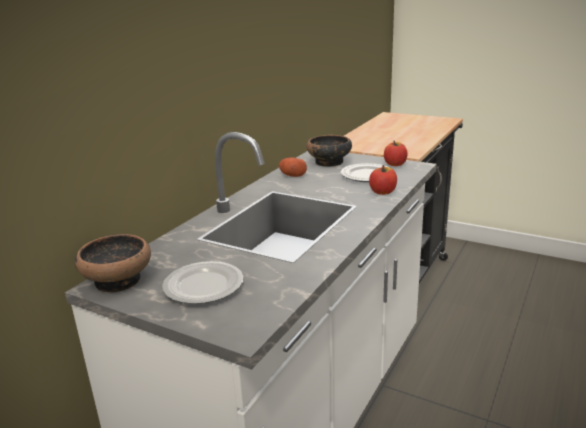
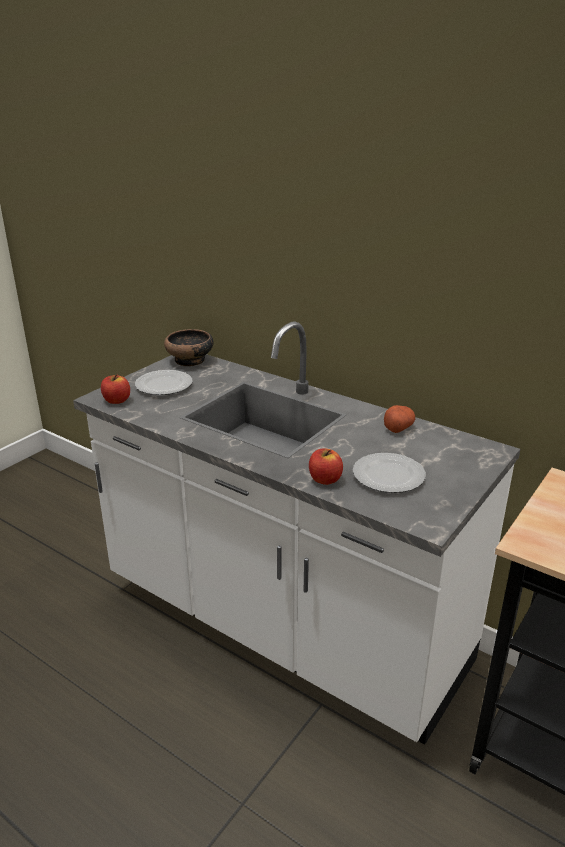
camera: 95 degrees right, 5 degrees up
(329, 162) = (447, 455): bowl -> none
(395, 164) = (436, 505): apple -> apple (116, 400)

